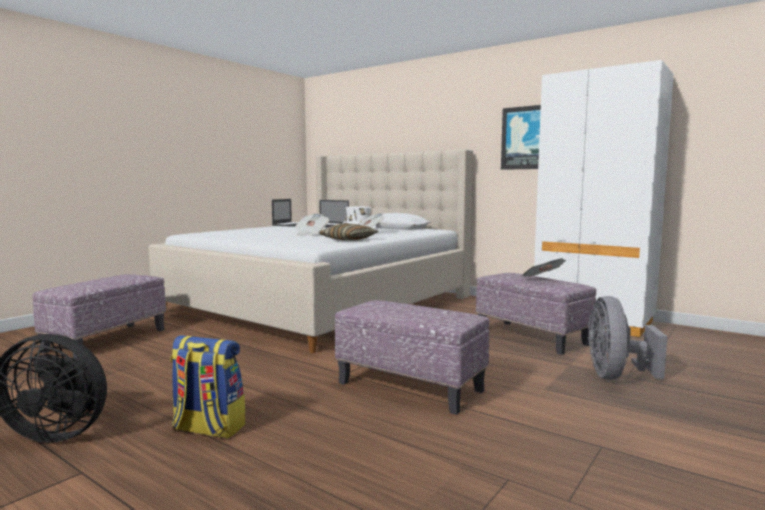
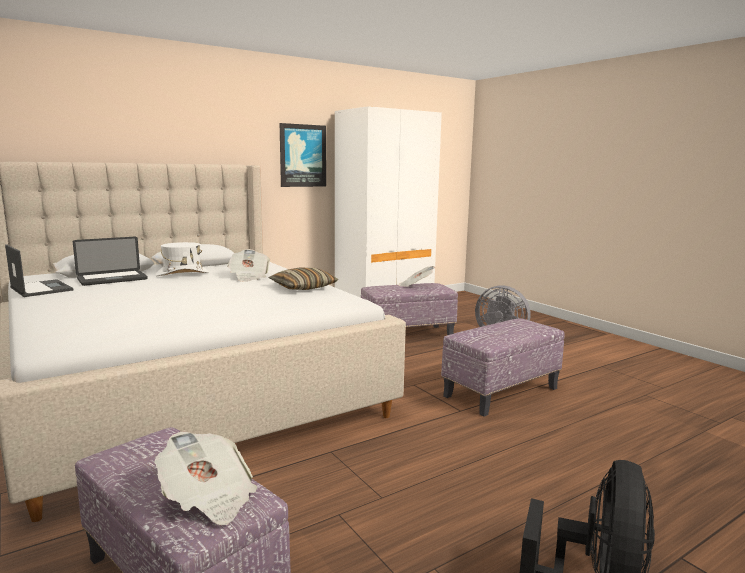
camera: 70 degrees left, 5 degrees up
(208, 429) = (582, 486): backpack -> none
(310, 234) = (215, 293): newspaper -> newspaper (208, 498)

